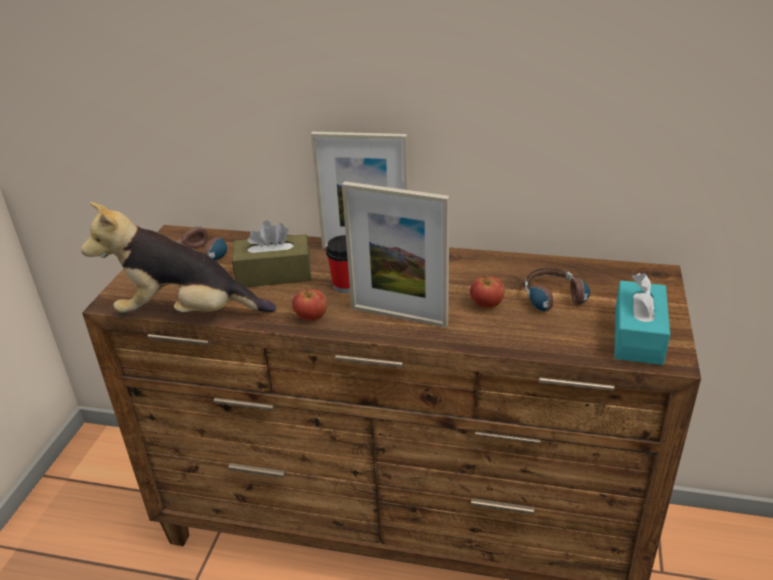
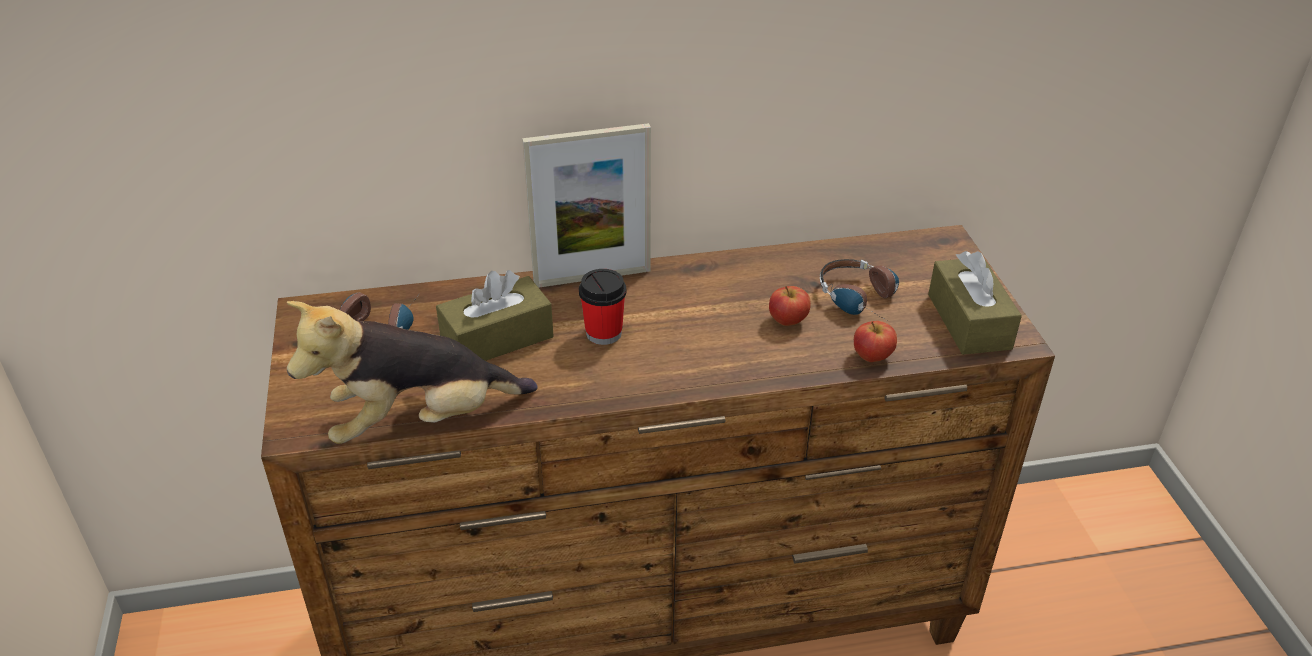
camera: 25 degrees left, 5 degrees up
(311, 317) = (590, 387): apple -> apple (872, 357)
(398, 316) = (696, 359): picture frame -> none
(638, 336) = (969, 321): turquoise tissue box -> brown tissue box

